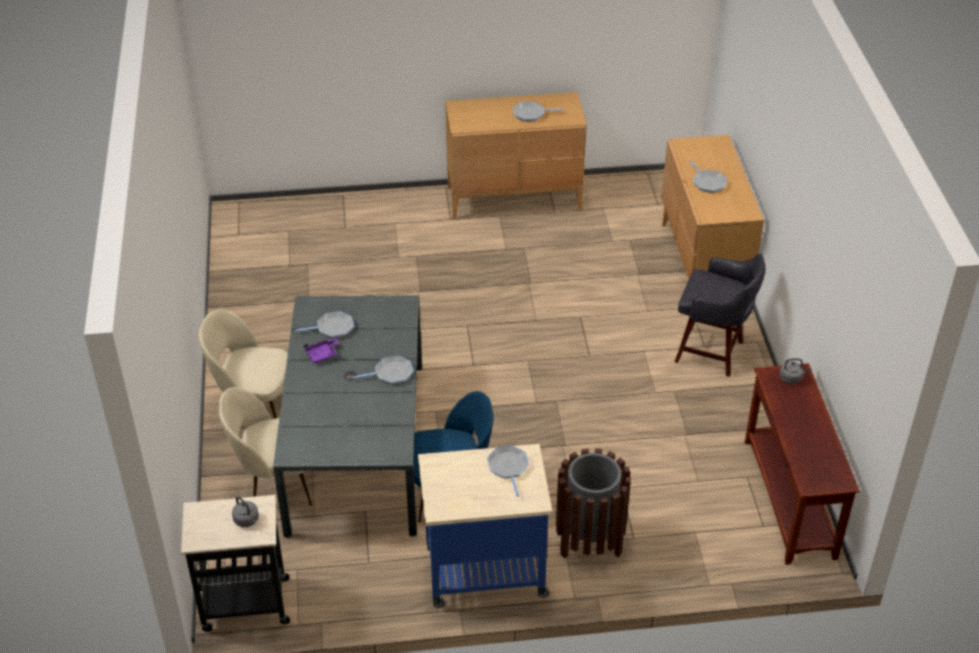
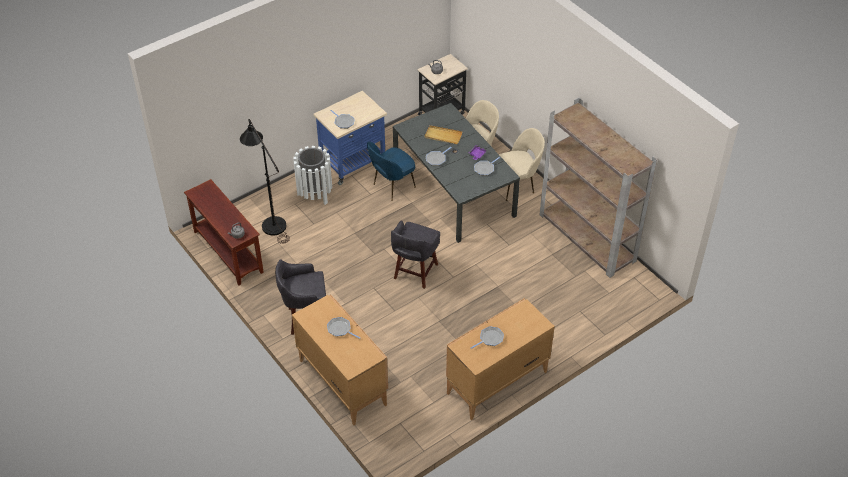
camera: 150 degrees right, 5 degrees up
(240, 300) = (587, 238): none -> brown bookcase
(345, 408) = (443, 136): none -> beige tray
(516, 351) = (415, 273): none -> grey stool
(589, 540) = (315, 194): brown trash can -> white trash can
(693, 522) = (271, 222): none -> black floor lamp

